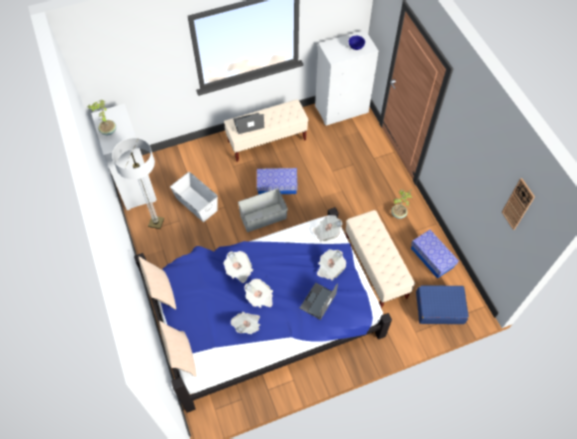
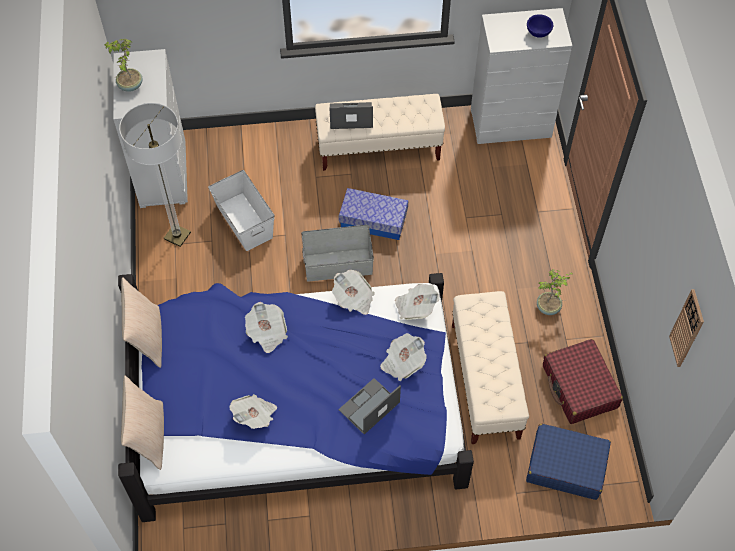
camera: 15 degrees right, 0 degrees up
(260, 297) = (285, 380): newspaper -> newspaper (353, 298)
(432, 257) = (579, 387): storage box -> red suitcase

